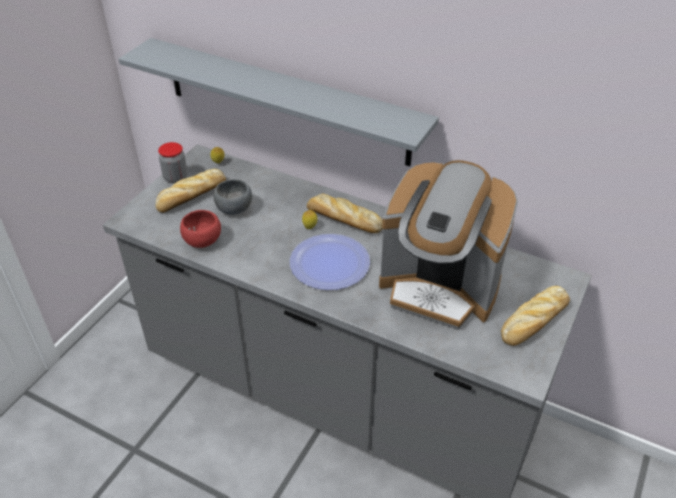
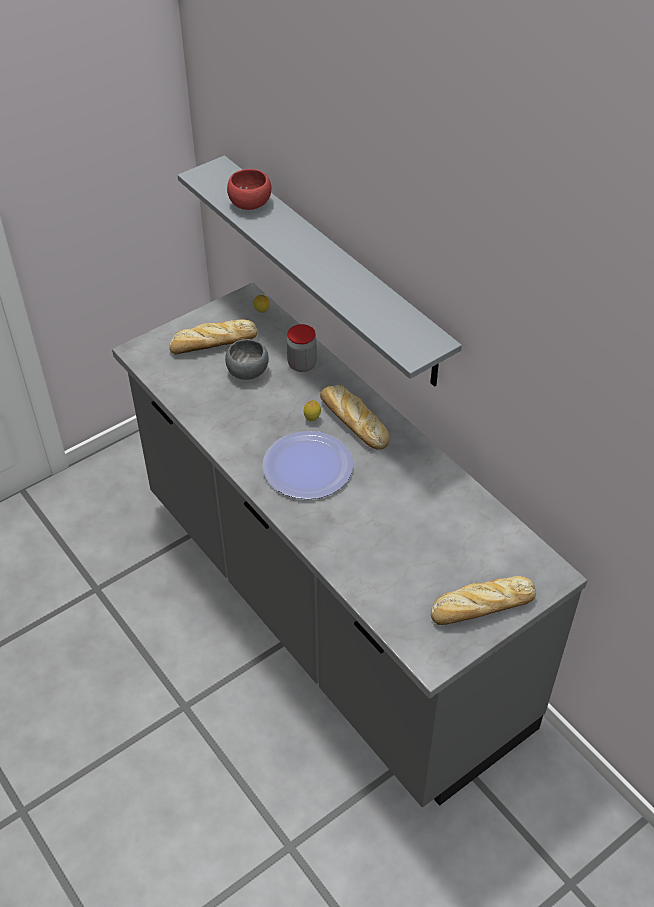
camera: 25 degrees right, 5 degrees up
(176, 178) = (209, 317): jar -> jar (302, 364)
(203, 240) = (197, 397): red bowl -> red bowl (251, 203)
(439, 288) = (405, 534): coffee machine -> none

